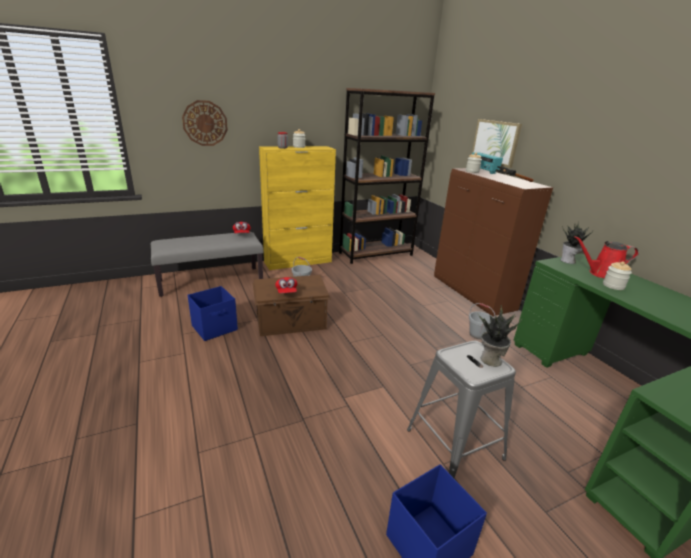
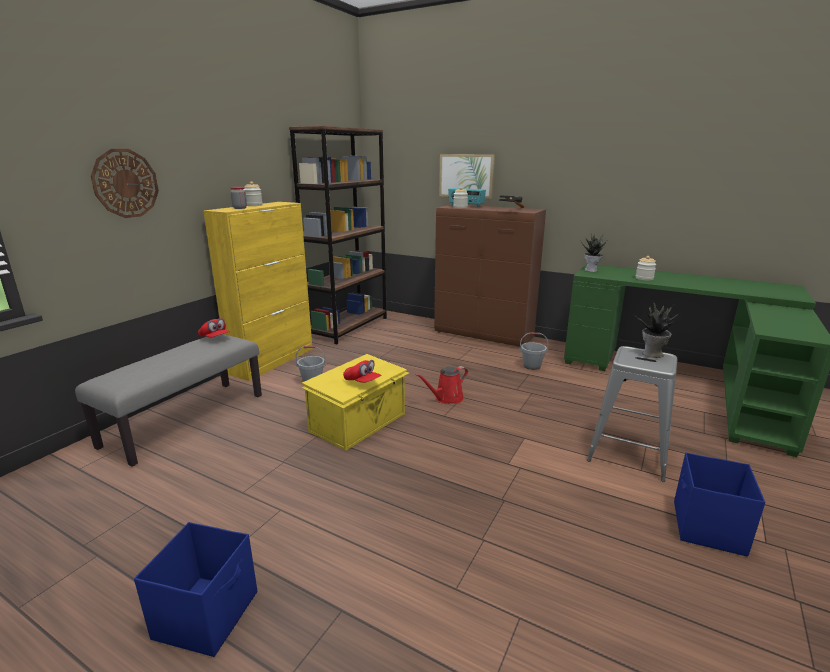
camera: 35 degrees left, 5 degrees down
(215, 328) = (278, 466): blue storage box -> blue storage box (208, 614)
(291, 322) = (359, 422): brown storage box -> yellow storage box
(602, 274) = (624, 273): red watering can -> red watering can (446, 398)

